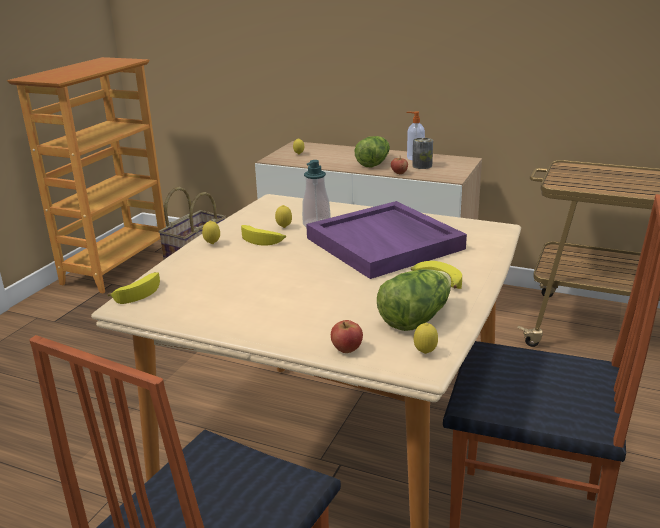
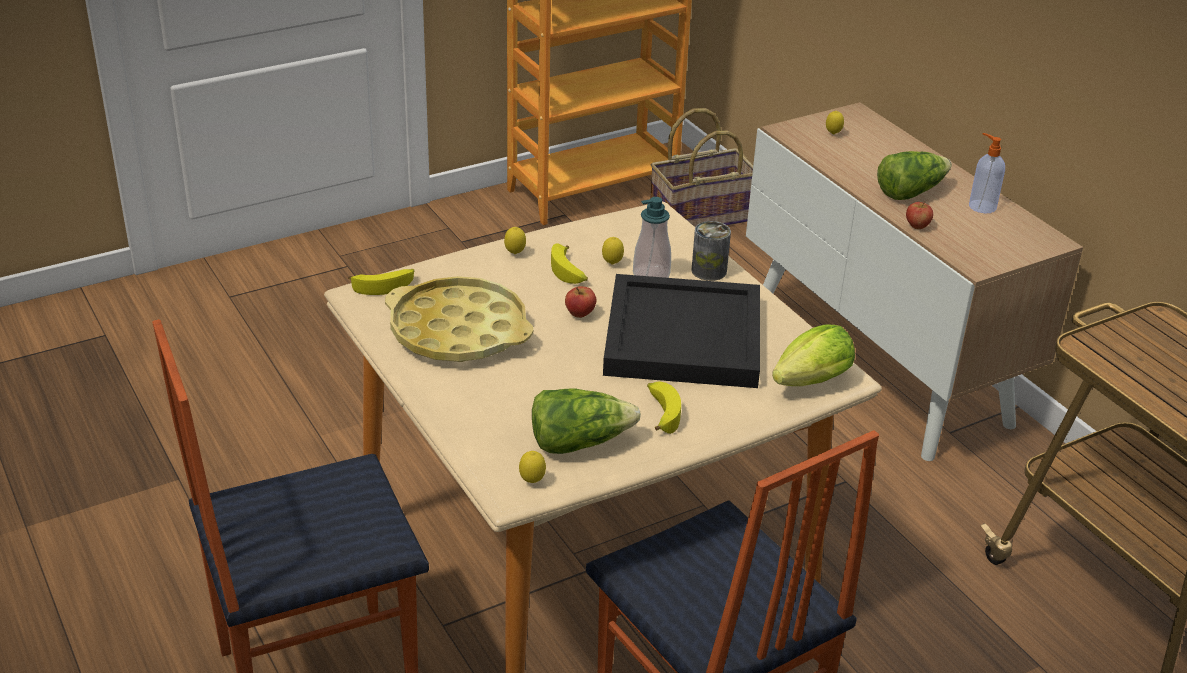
camera: 35 degrees right, 10 degrees up
(235, 295) = (458, 331): none -> yellow tray
(347, 349) = (474, 441): apple -> apple (580, 314)
(386, 243) = (684, 338): purple tray -> black tray
(422, 166) = (969, 225): can -> can (709, 271)
(486, 237) = (807, 384): none -> lettuce

